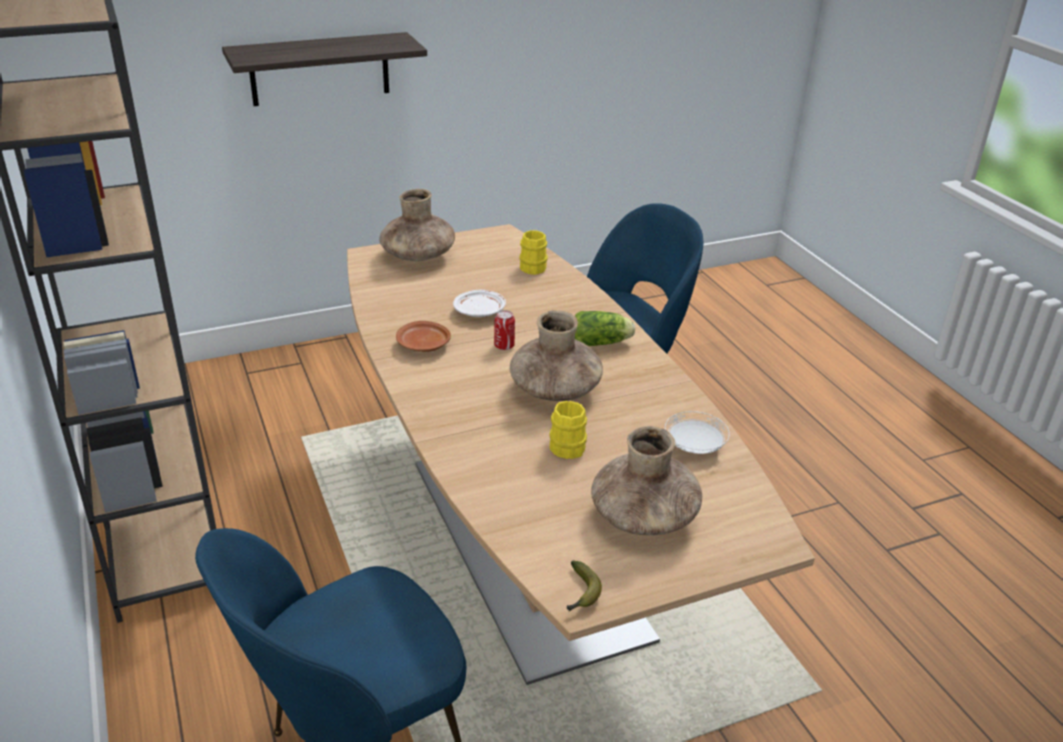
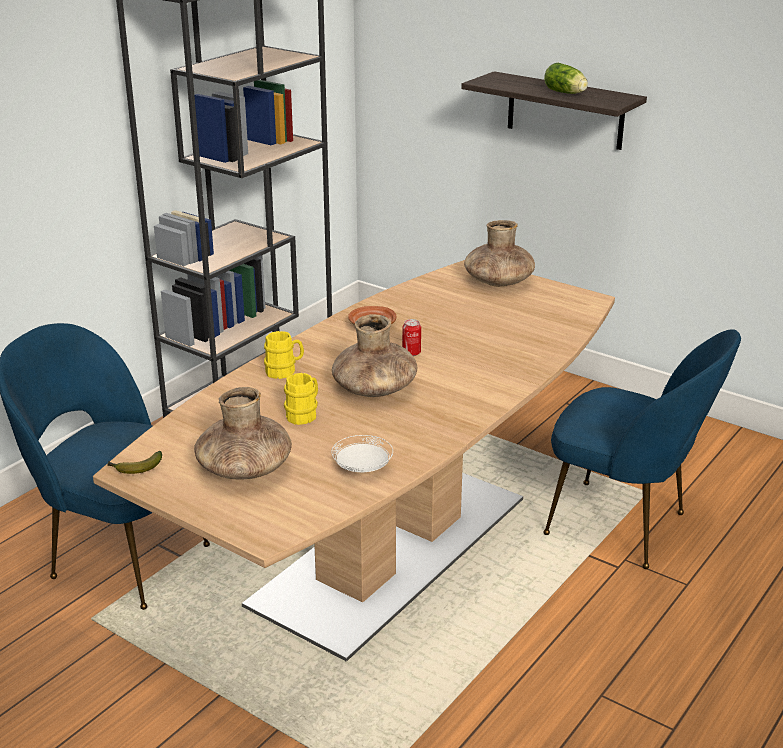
camera: 60 degrees right, 5 degrees down
(480, 311) = (449, 329): white plate -> none
(534, 266) = (555, 327): yellow mug -> yellow mug (284, 371)
(602, 342) = (472, 389): lettuce -> lettuce (566, 93)

